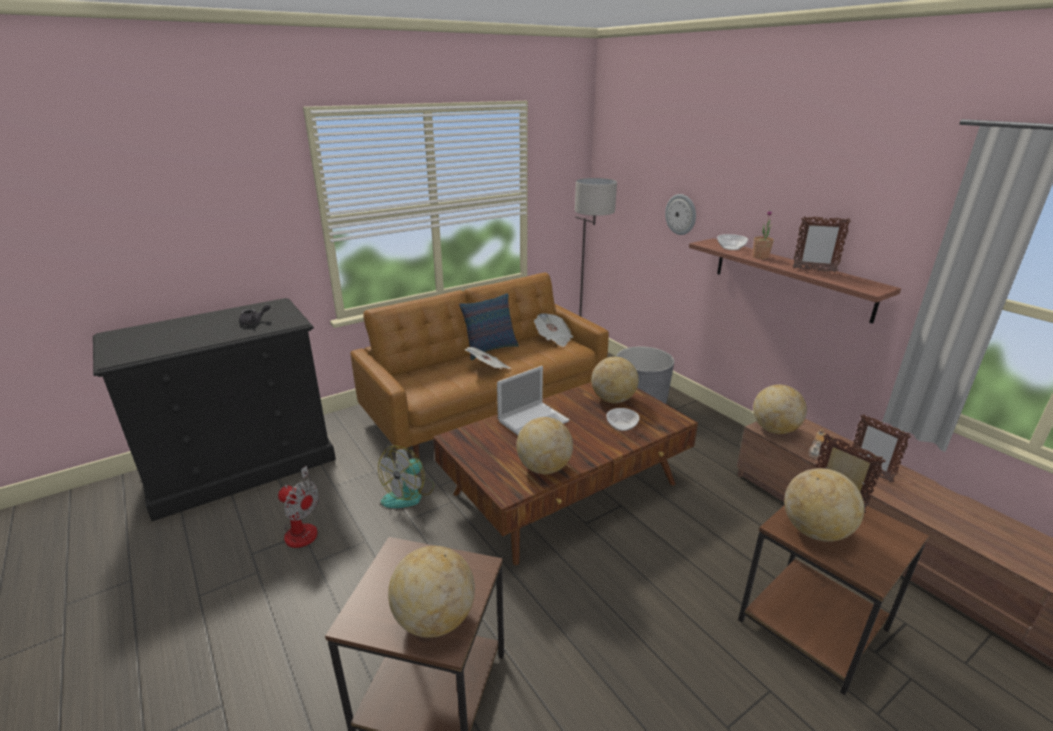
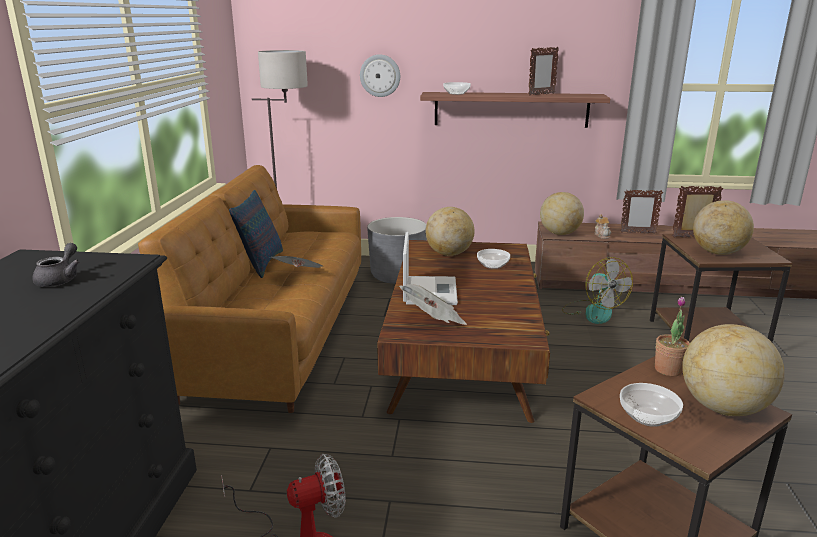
camera: 50 degrees left, 5 degrees down
(385, 581) = (647, 417): none -> bowl
(409, 494) = (348, 440): fan -> fan (593, 311)
(544, 468) = (511, 312): globe -> none
(553, 339) = (303, 235): newspaper -> newspaper (433, 320)
(760, 257) = (491, 94): potted plant -> potted plant (668, 369)

